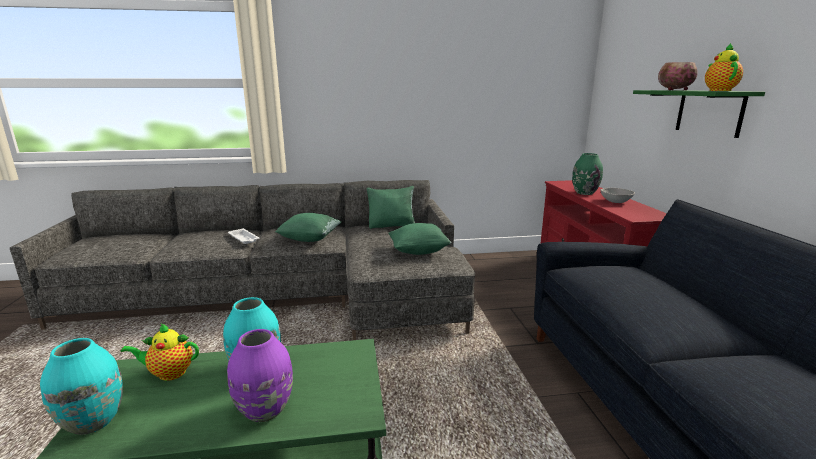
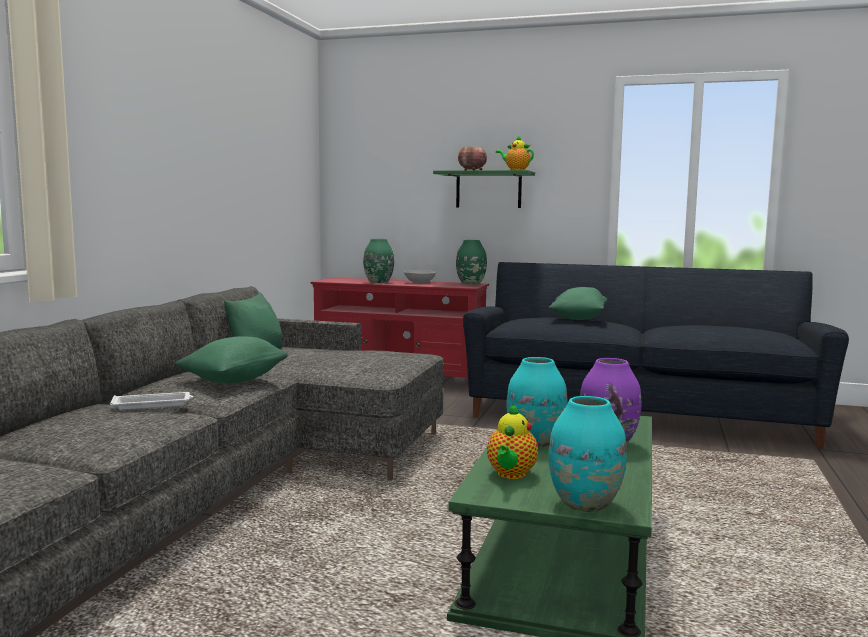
camera: 65 degrees left, 10 degrees down
(419, 251) = (367, 356): green pillow -> green pillow (578, 319)
(659, 215) = (471, 283): none -> green vase

